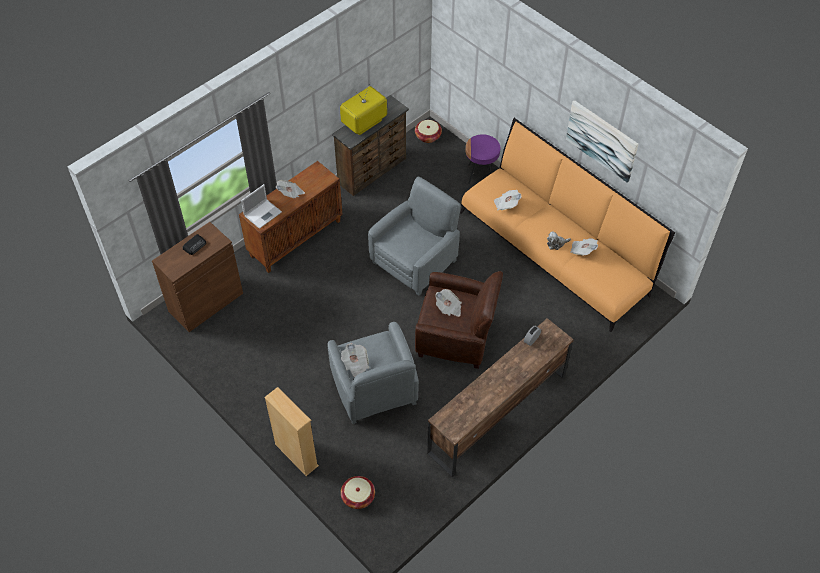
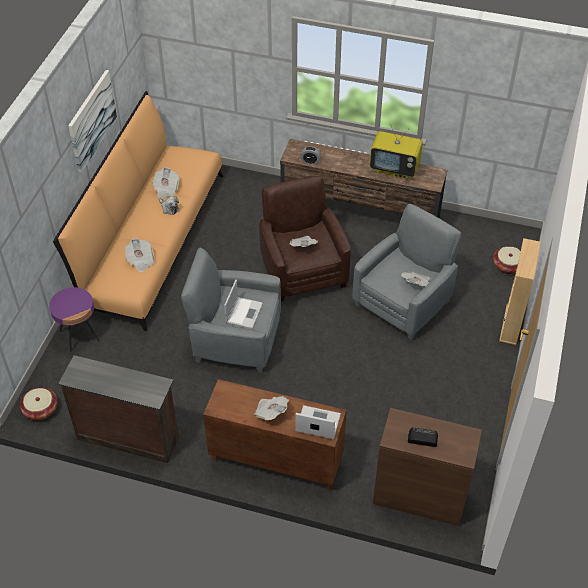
camera: 120 degrees left, 5 degrees down
(364, 123) = (123, 385): television -> television (395, 168)
(406, 239) = (244, 312): none -> laptop

